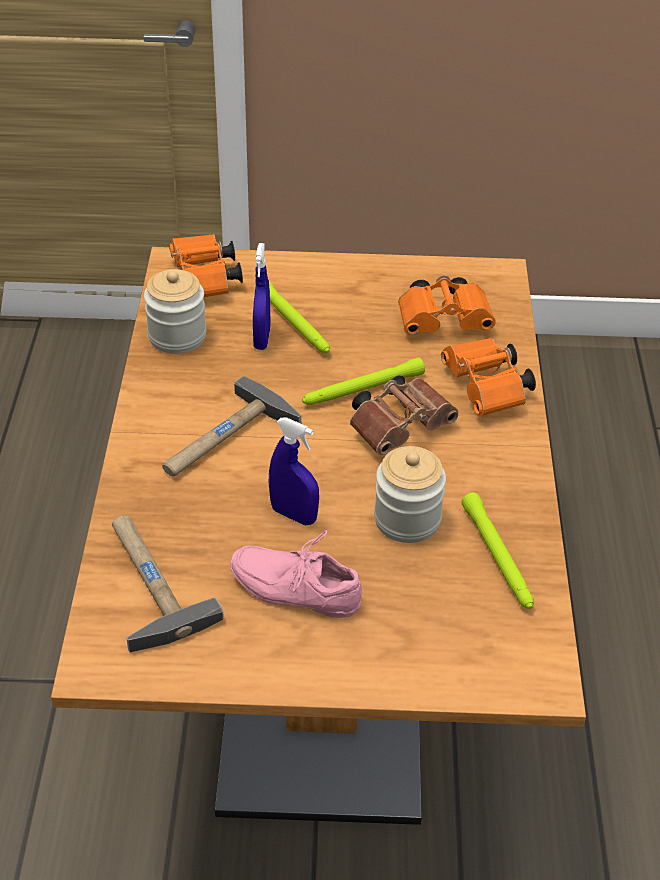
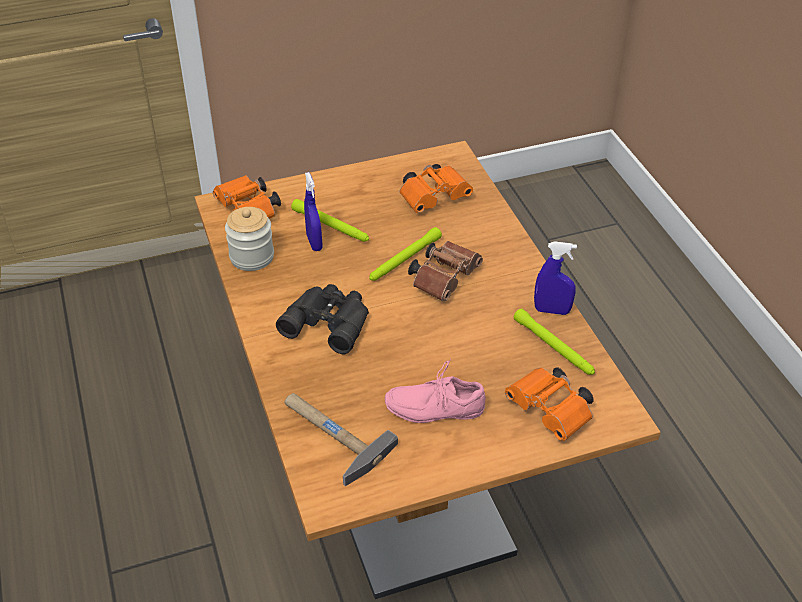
camera: 20 degrees left, 0 degrees up
(225, 440) = (329, 321): hammer -> black binoculars
(293, 515) = (405, 359): blue spray bottle -> blue spray bottle (552, 310)
(407, 519) = (482, 339): jar -> none
(487, 390) = (488, 238): orange binoculars -> orange binoculars (552, 412)

